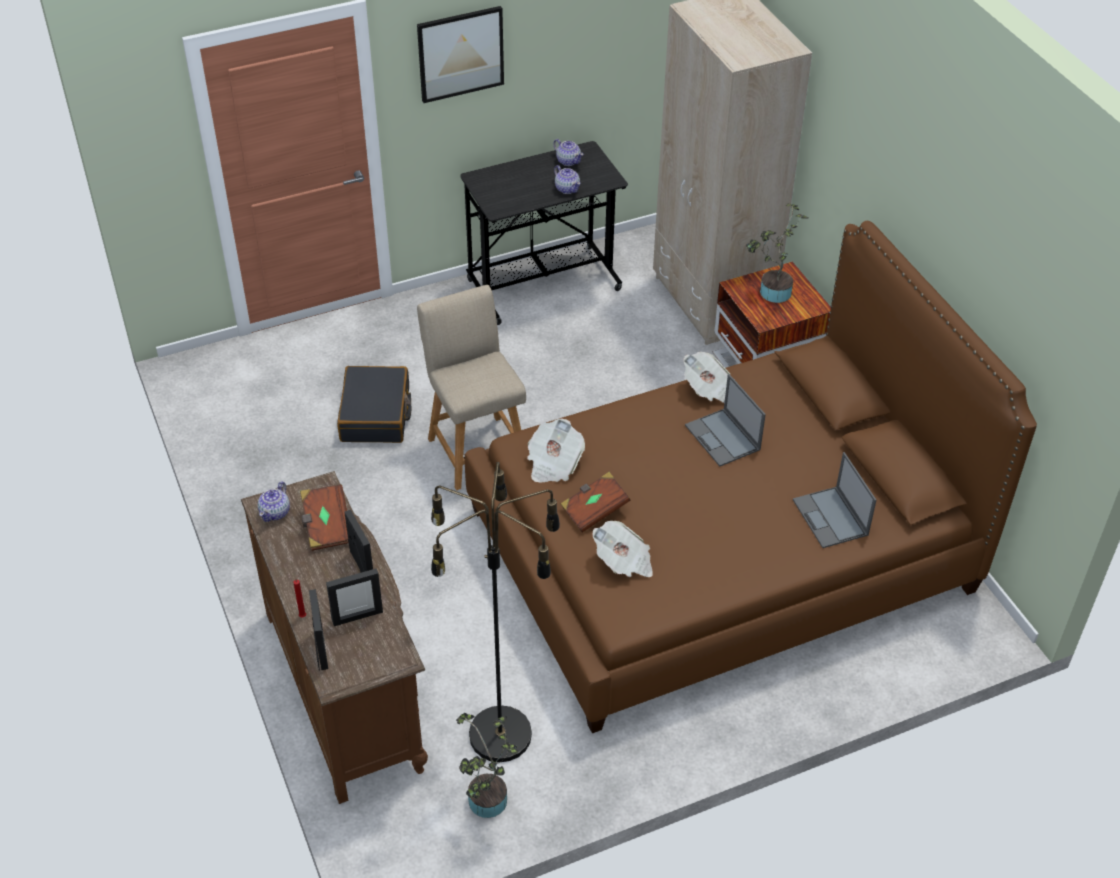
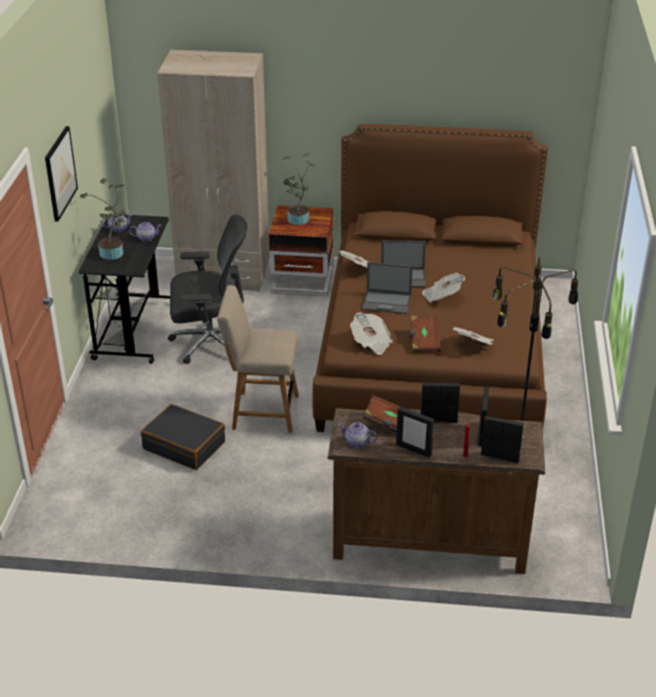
camera: 60 degrees left, 10 degrees down
(275, 512) = (357, 442): teapot -> teapot turned 150 degrees clockwise
(291, 565) = (414, 449): none -> picture frame
(486, 805) = (564, 508): potted plant -> potted plant (113, 254)
(567, 352) = (209, 344): none -> office chair
(711, 490) = (442, 296): none -> newspaper
(831, 518) = (494, 268): laptop -> laptop (387, 302)

